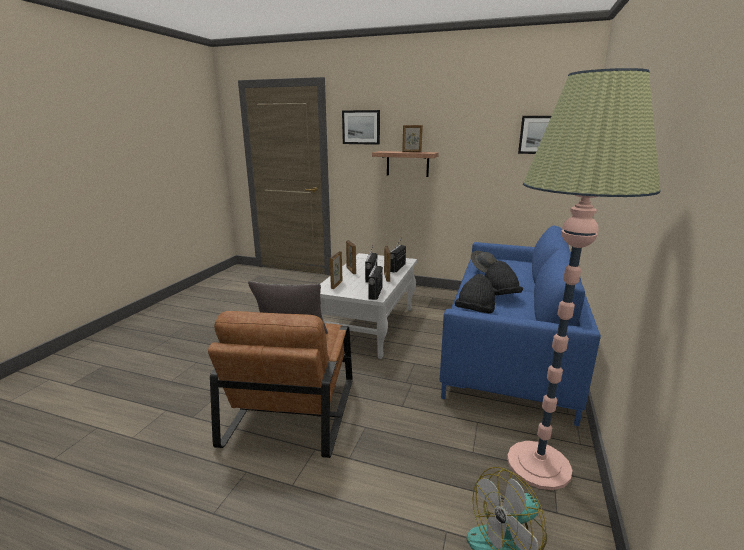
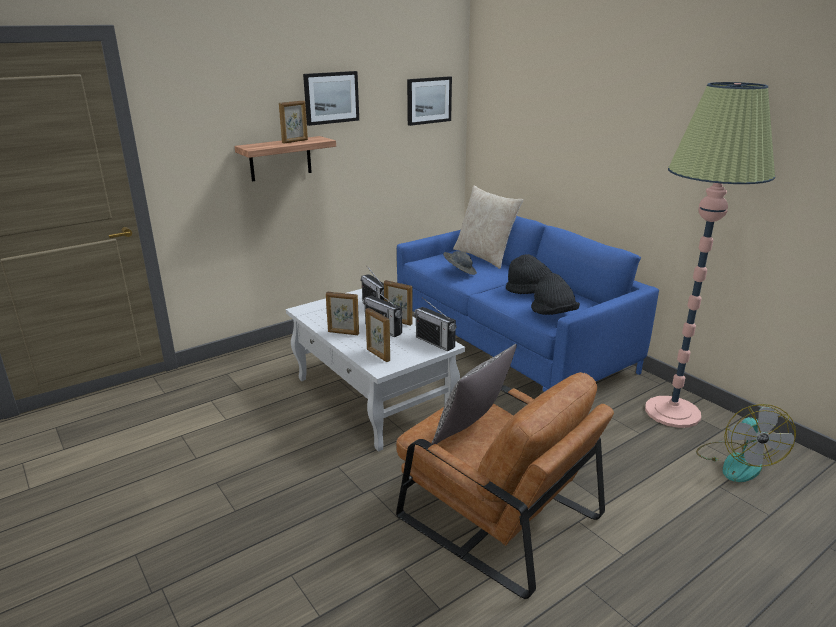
camera: 55 degrees left, 5 degrees up
(361, 127) = (199, 111): picture -> picture (331, 97)
(530, 269) = (485, 256): none -> beige pillow

